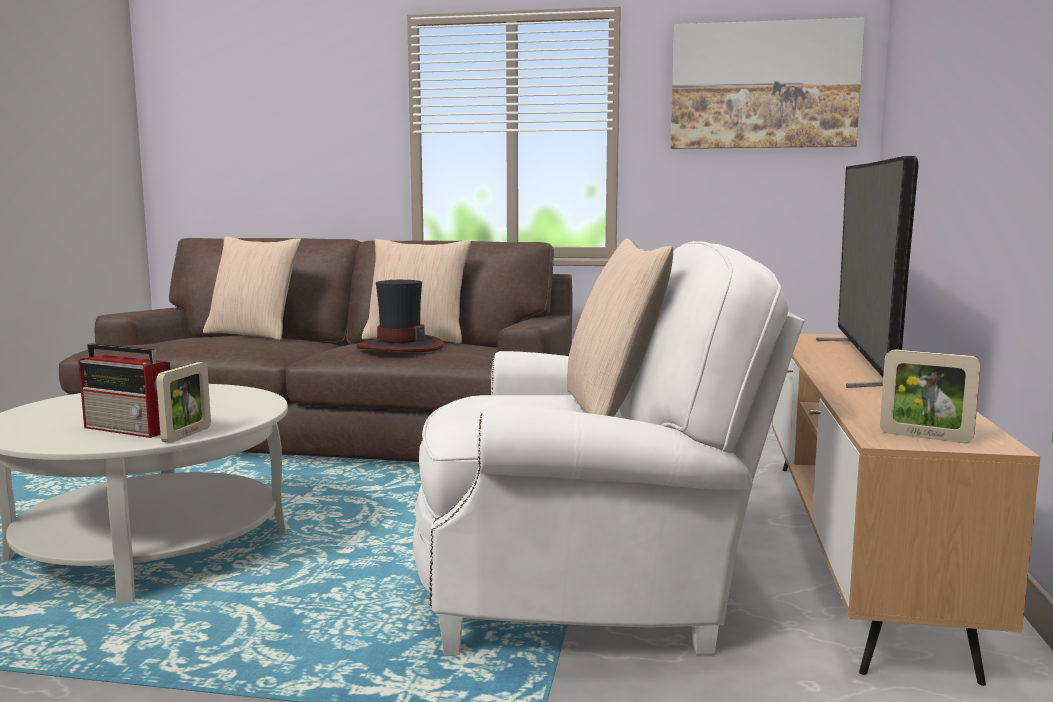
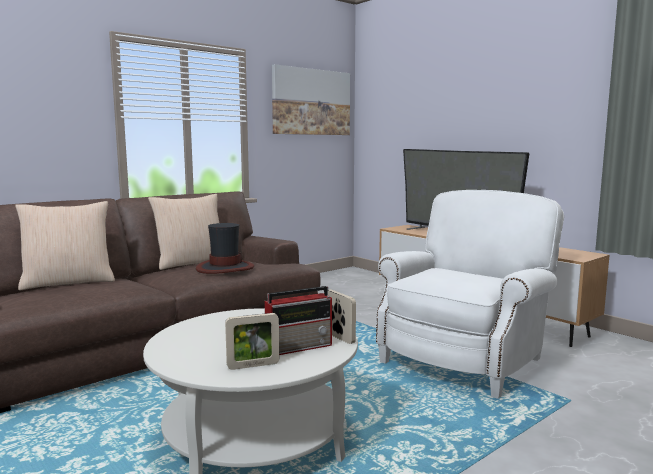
camera: 50 degrees left, 0 degrees up
(611, 410) = (471, 270): beige pillow -> none
(925, 437) = (578, 255): picture frame -> picture frame (253, 365)

